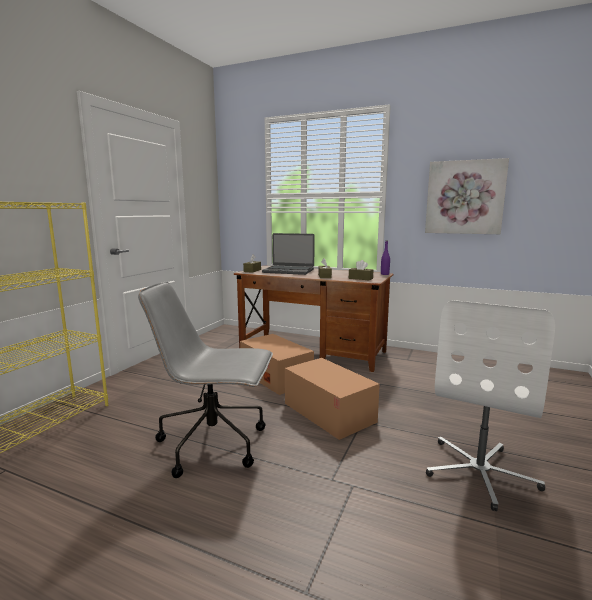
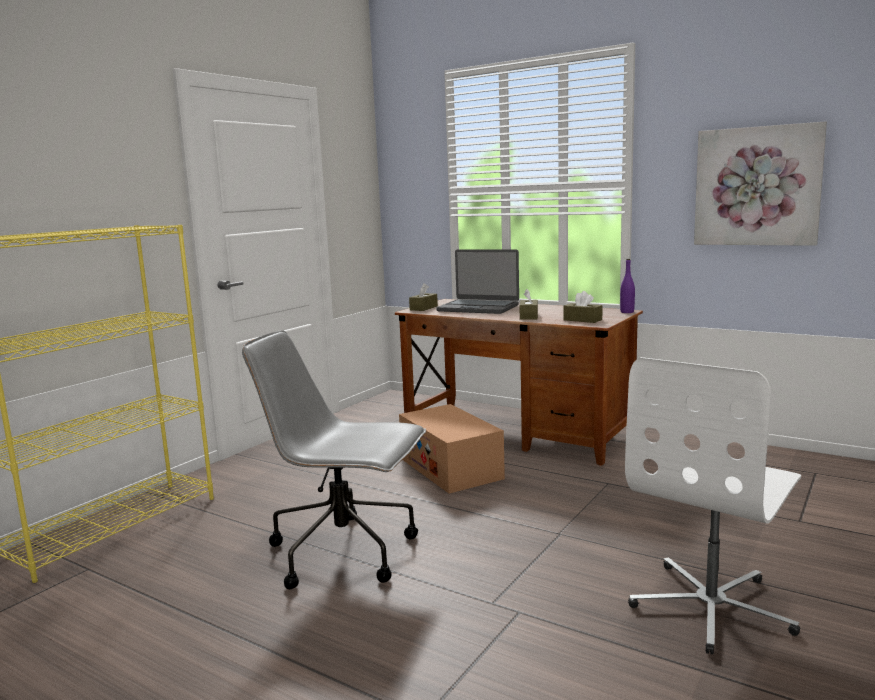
camera: 10 degrees right, 0 degrees up
(329, 412) = (515, 520): cardboard box -> none

